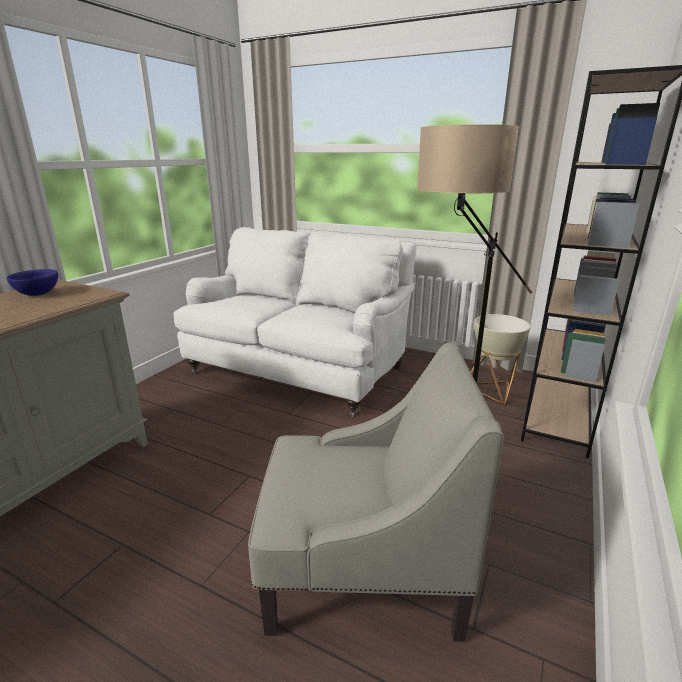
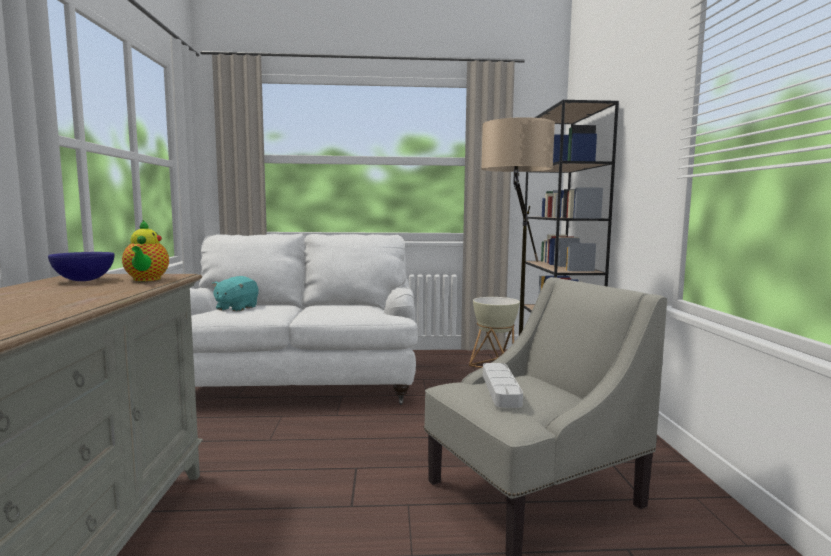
camera: 30 degrees left, 15 degrees down
(70, 299) = (146, 280): none -> teapot
(234, 301) = (236, 308): none -> turquoise plush toy
(321, 466) = (501, 389): none -> grey tray

